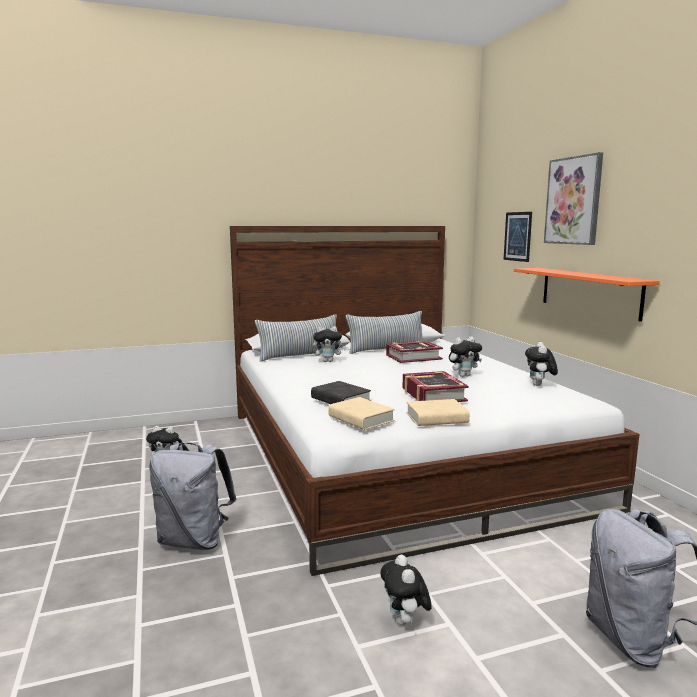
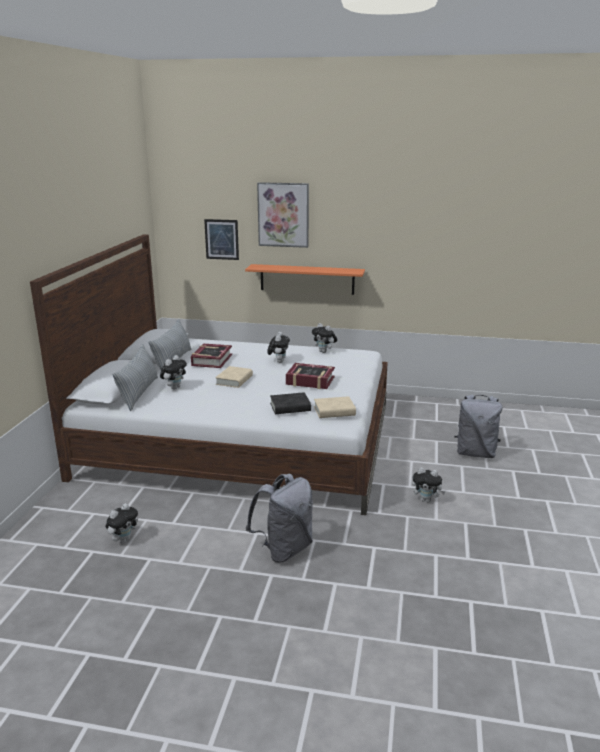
camera: 60 degrees left, 10 degrees up
(436, 418) = (351, 393): beige book -> beige book (234, 380)

